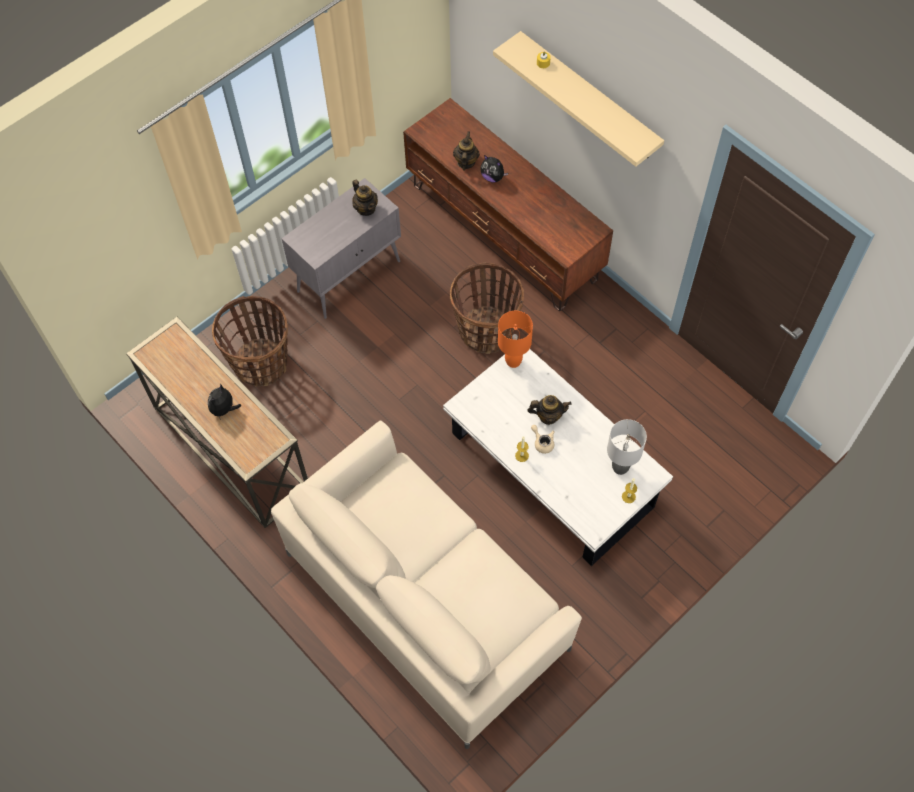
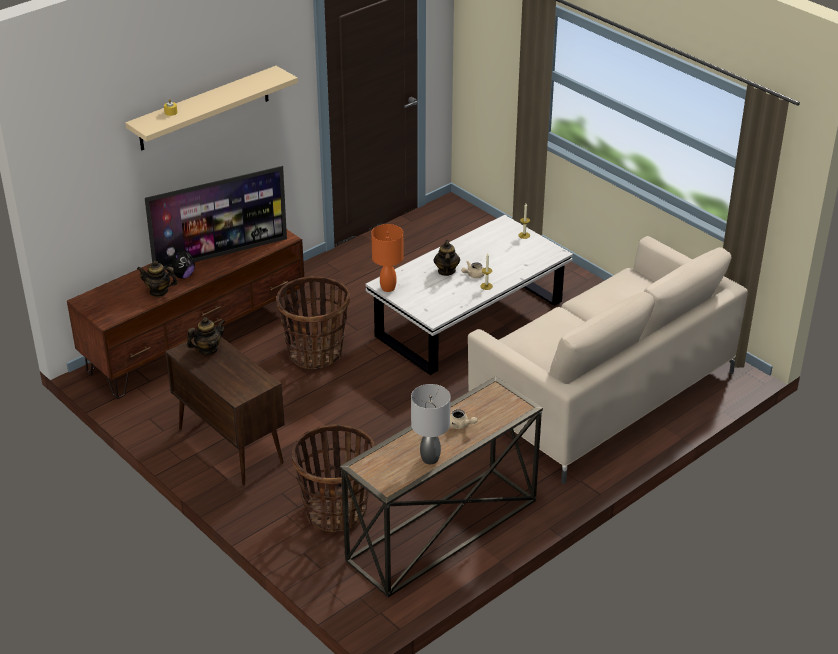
camera: 90 degrees left, 25 degrees down
(224, 409) = (460, 425): plush toy -> beige teapot
(349, 276) = (229, 445): grey cabinet -> brown cabinet
(532, 202) = (220, 254): none -> television
(620, 468) = (497, 238): grey table lamp -> grey table lamp (430, 458)

